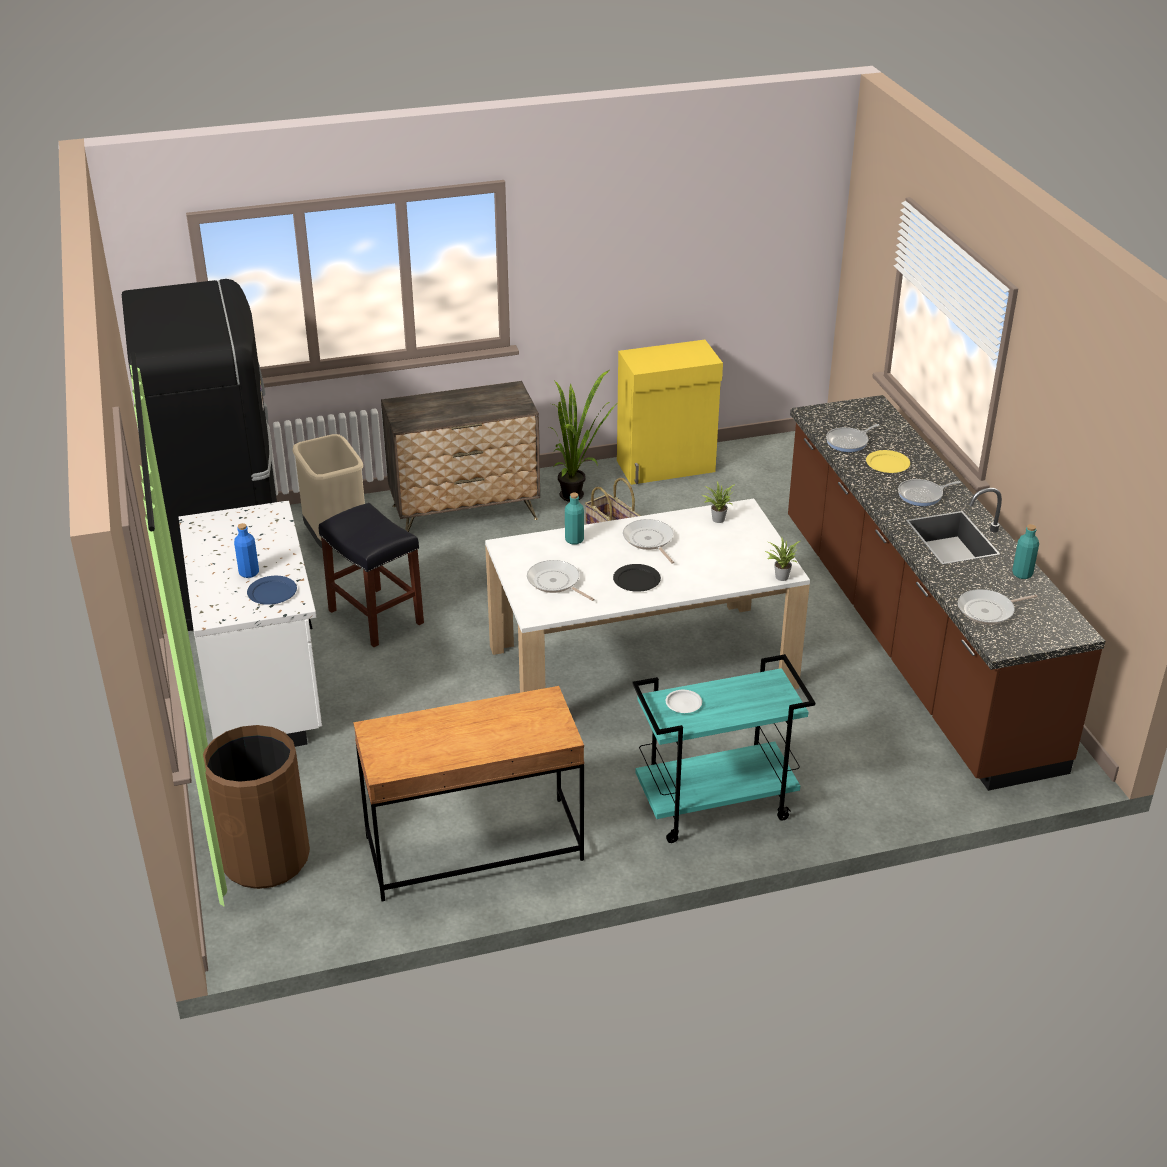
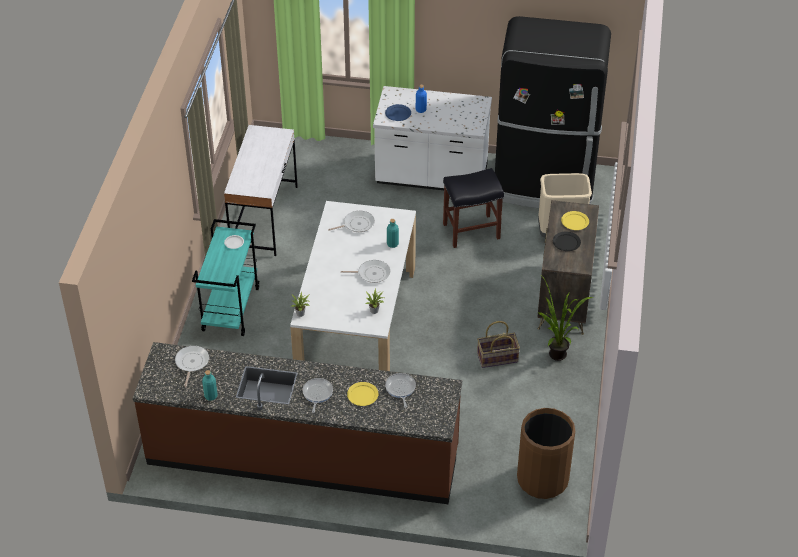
camera: 115 degrees right, 10 degrees up
(265, 858) = (306, 154): brown trash can -> brown trash can (542, 479)
(428, 408) = (575, 222): none -> yellow plate
(473, 848) = (264, 218): brown desk -> white desk
(636, 580) = (338, 255): black plate -> black plate (566, 242)
(667, 467) = (571, 419): yellow cabinet -> none

